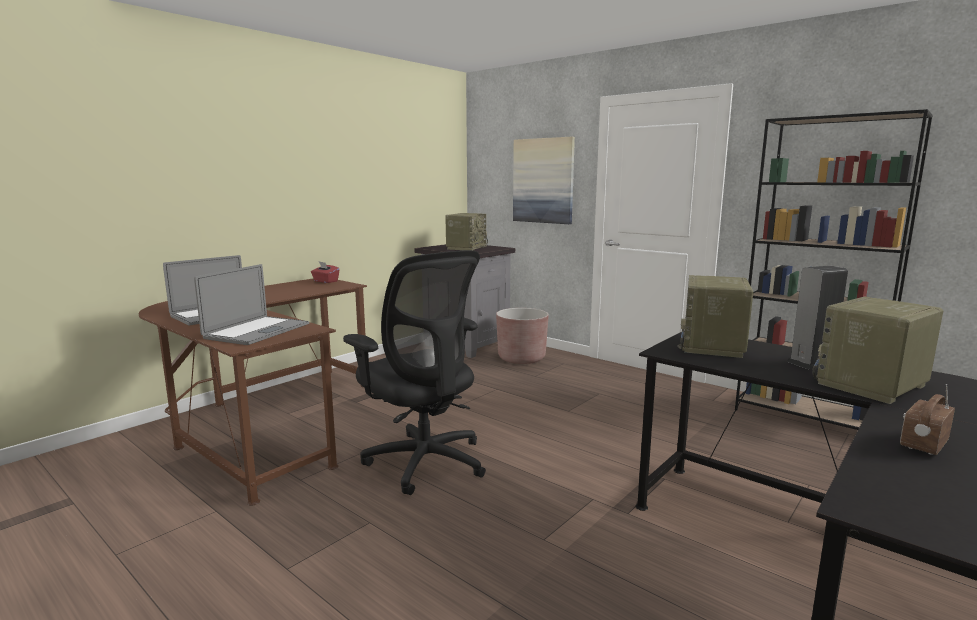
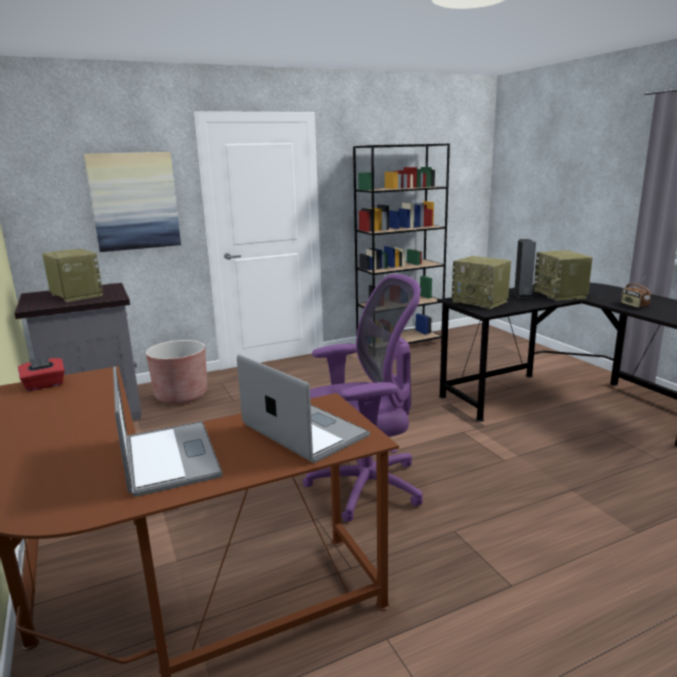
camera: 65 degrees left, 5 degrees up
(420, 460) = (359, 488): black office chair -> purple office chair

